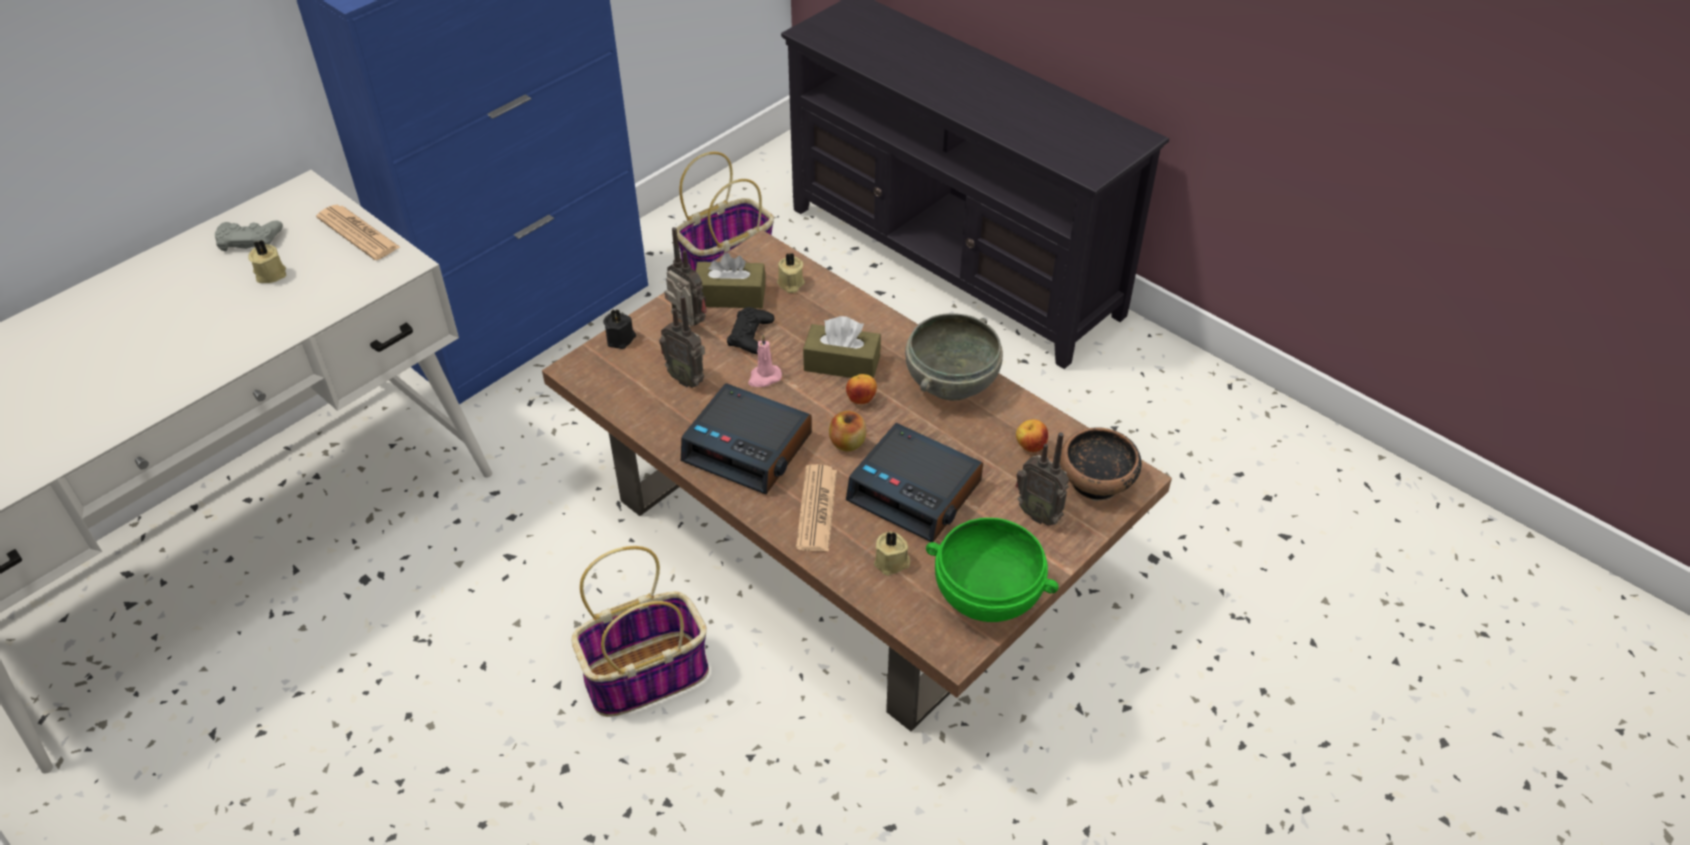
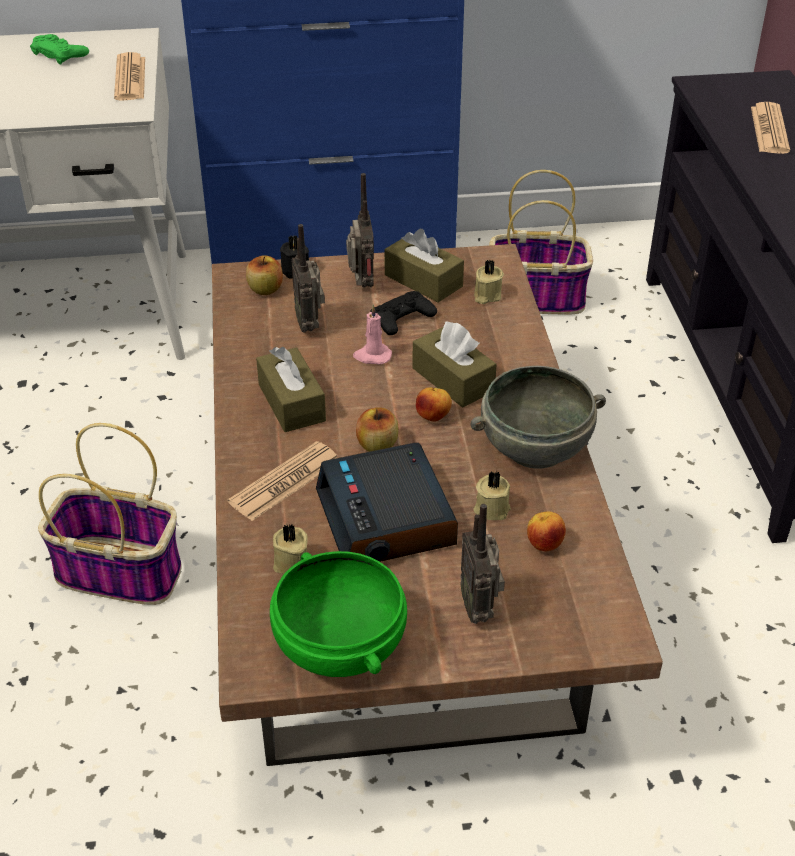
camera: 40 degrees right, 5 degrees down
(249, 239) = (59, 54): grey game controller -> green game controller
(270, 274) = (41, 80): beige candle -> beige candle (491, 507)
(615, 368) = (265, 289): none -> apple
(749, 448) = (291, 403): alarm clock -> brown tissue box
(898, 52) = (769, 130): none -> newspaper
(1097, 482) = (573, 616): bowl -> none

